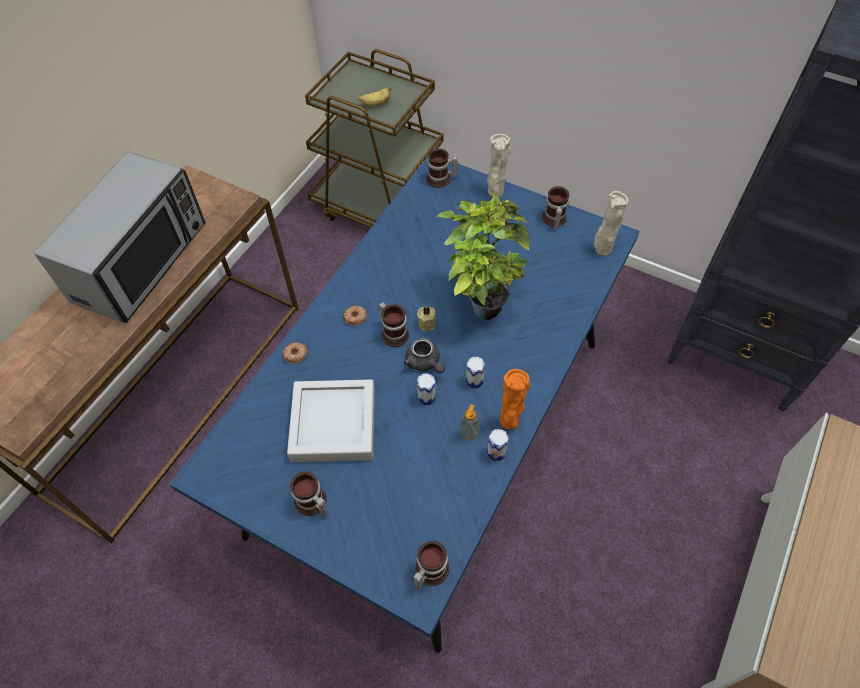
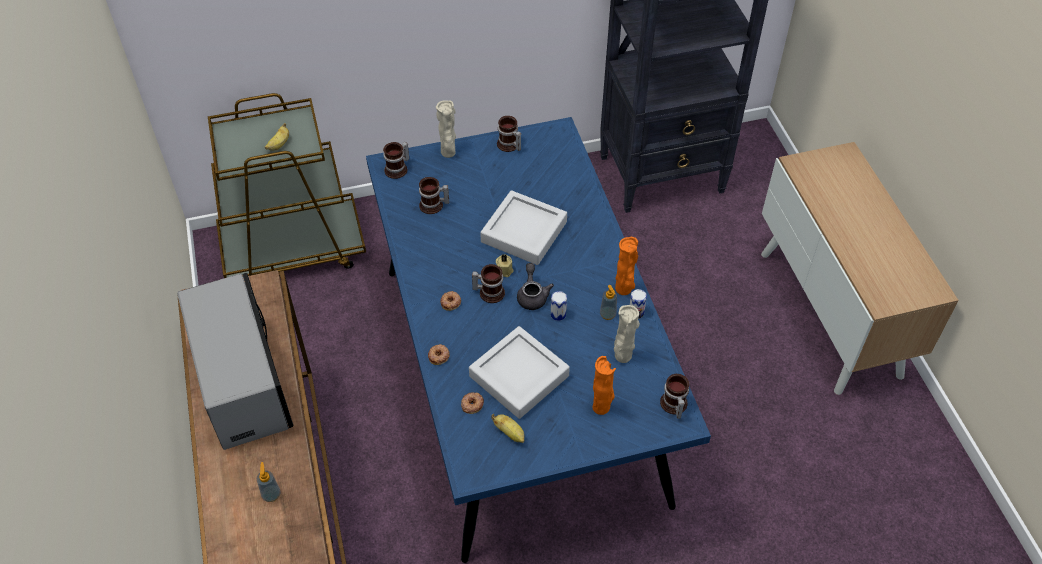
camera: 45 degrees left, 5 degrees down
(55, 363) = (271, 494): none -> soap dispenser
(270, 468) = (510, 433): none -> banana
(272, 416) = (472, 404): none -> donut
(311, 504) = (562, 430): mug -> mug (433, 206)
(366, 513) = (601, 407): none -> orange vase
(425, 363) = (532, 295): grey teapot -> grey teapot turned 105 degrees counterclockwise
(474, 381) = (576, 282): can -> none
(481, 303) = (524, 232): potted plant -> grey tray
(602, 250) = (562, 145): beige vase -> beige vase (622, 357)

